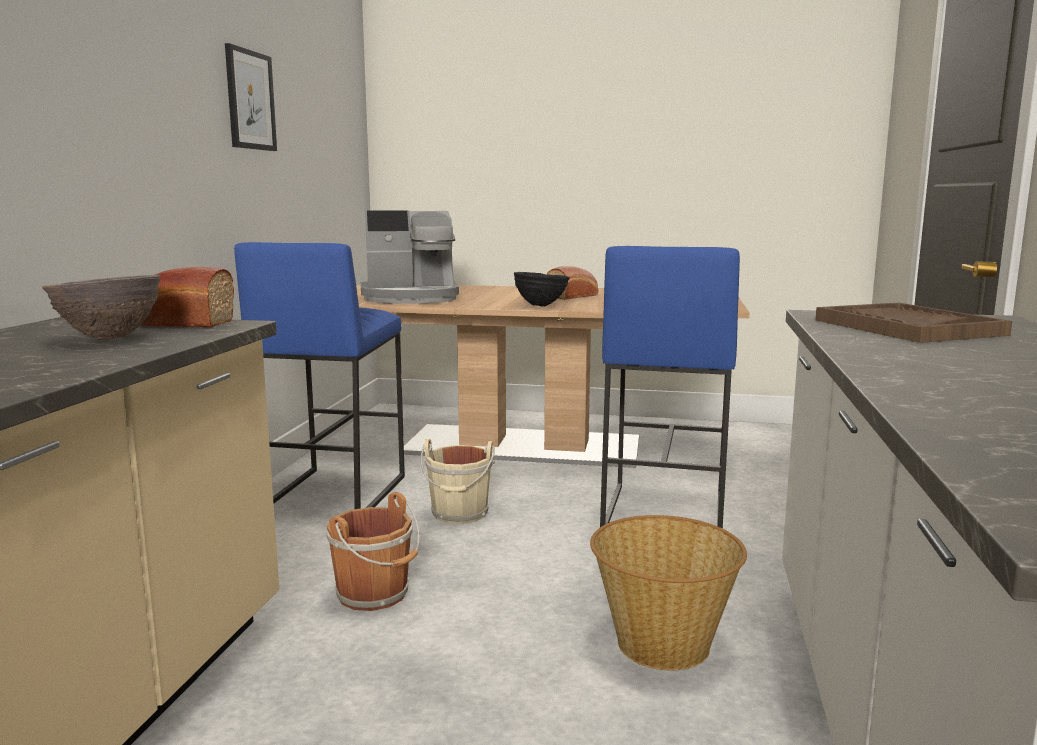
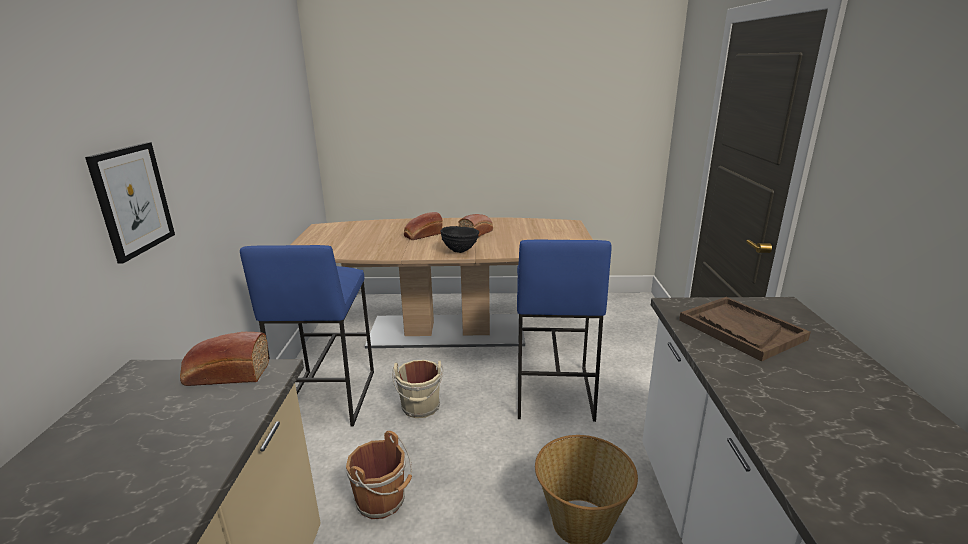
camera: 10 degrees left, 10 degrees up
(109, 339) = (181, 421): brown bowl -> none
(250, 100) = (230, 120): picture -> picture (132, 200)
(411, 298) = (364, 244): coffee machine -> none
(495, 295) = (422, 235): none -> bread

